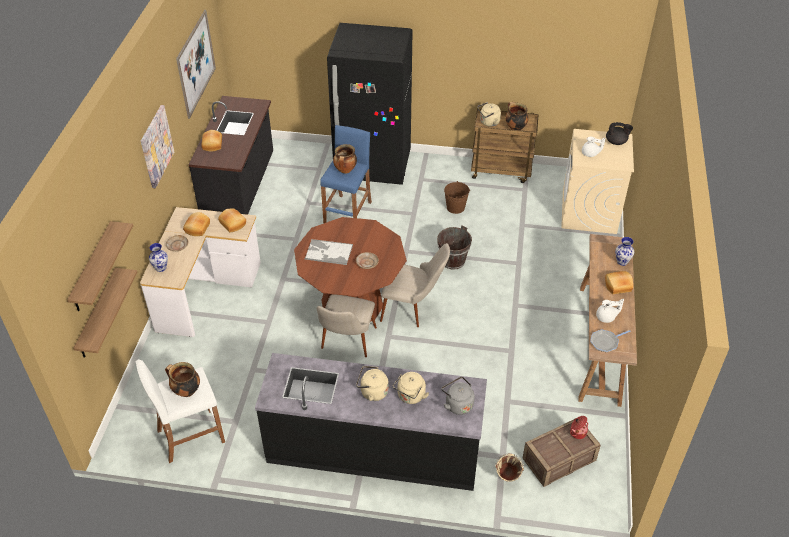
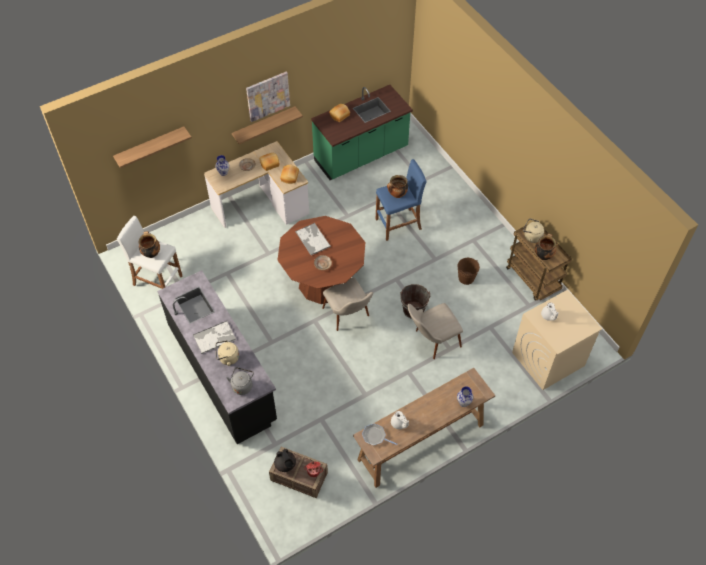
camera: 50 degrees right, 10 degrees up
(97, 314) = (146, 174): shelf -> shelf (264, 125)
(196, 63) = (356, 54): picture -> none
(240, 188) = (361, 155): black counter -> green counter
(346, 345) = (287, 304): beige chair -> beige chair (431, 341)
(372, 392) = (214, 337): beige kettle -> tray
(373, 166) = (456, 206): black fridge -> none
(507, 480) = (259, 457): beige bucket -> none
(616, 142) = (580, 324): black teapot -> black teapot (285, 465)
(618, 286) = (436, 414): bread -> none

